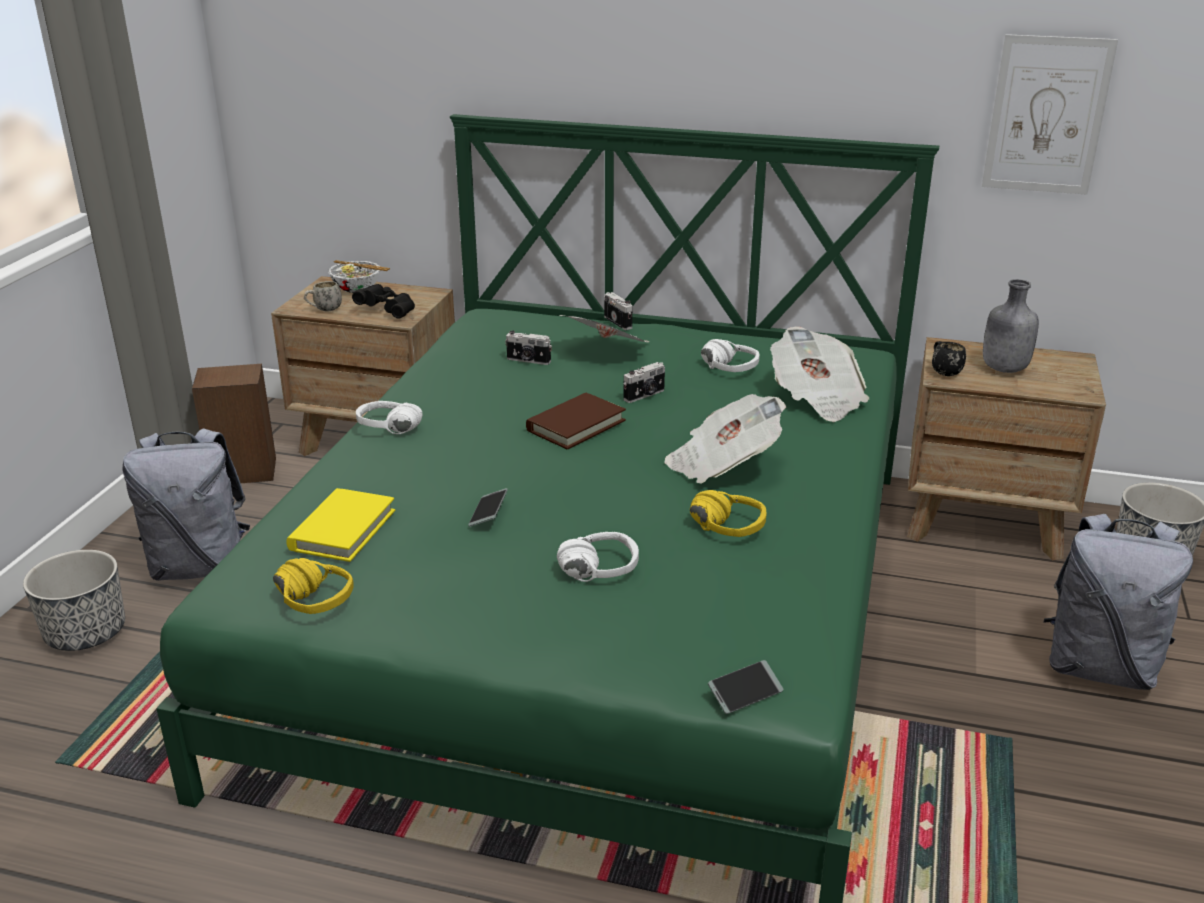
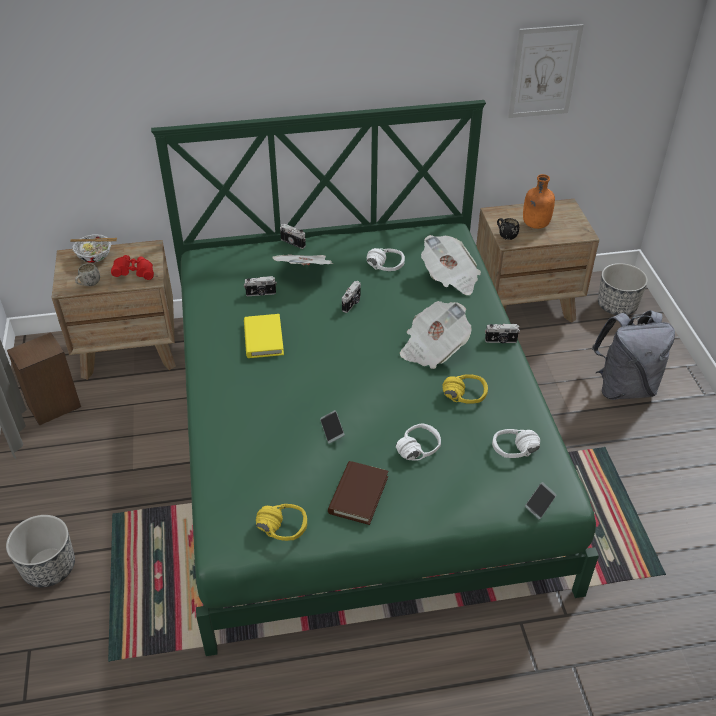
camera: 25 degrees left, 15 degrees up
(200, 566) = (86, 491): grey backpack -> none
(342, 530) = (259, 472): yellow book -> yellow book (263, 338)
(385, 432) = (219, 383): white headphones -> white headphones (517, 455)
(388, 311) = (134, 273): black binoculars -> red binoculars
(576, 425) = (331, 342): brown book -> brown book (358, 495)
(842, 482) = (501, 341): none -> camera
(1003, 369) = (535, 224): grey bottle -> orange bottle

